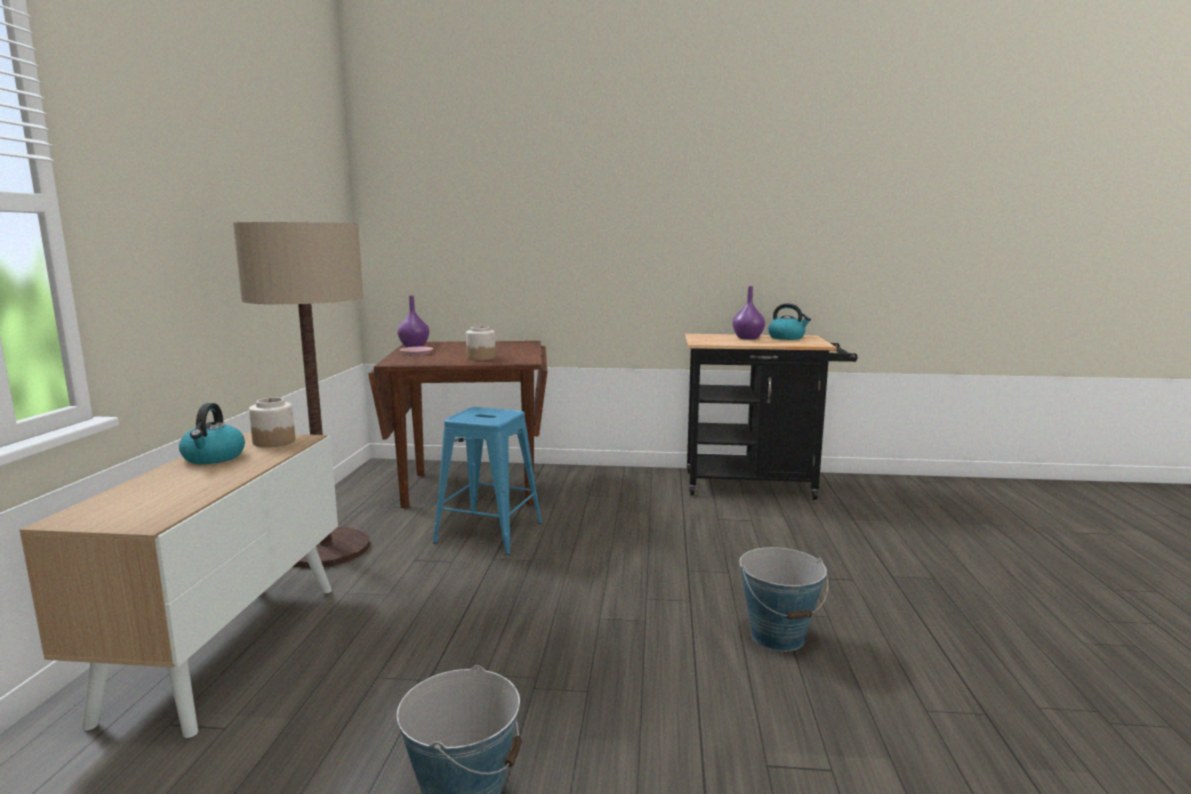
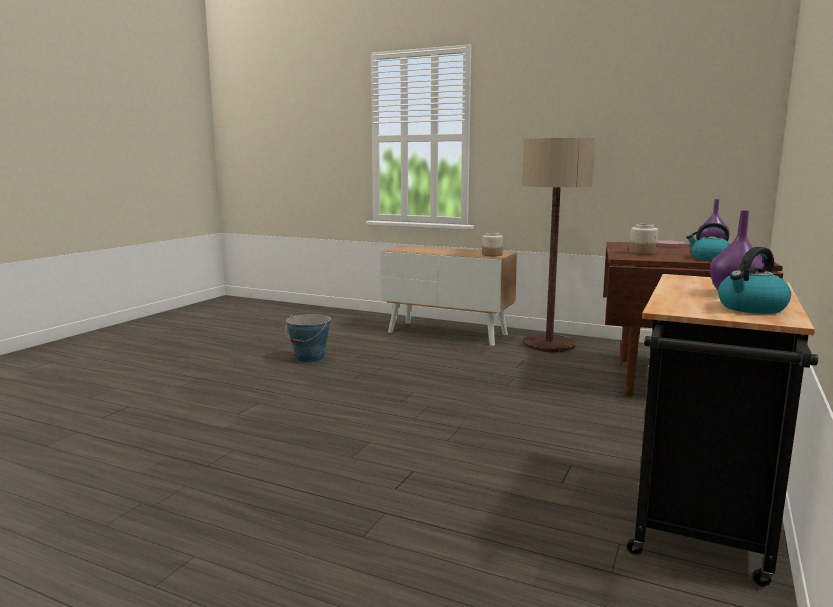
camera: 110 degrees right, 0 degrees up
(214, 457) = (470, 251): kettle -> kettle (709, 258)
(490, 532) = (563, 379): blue stool -> none
(778, 636) = (345, 432): bucket -> none

